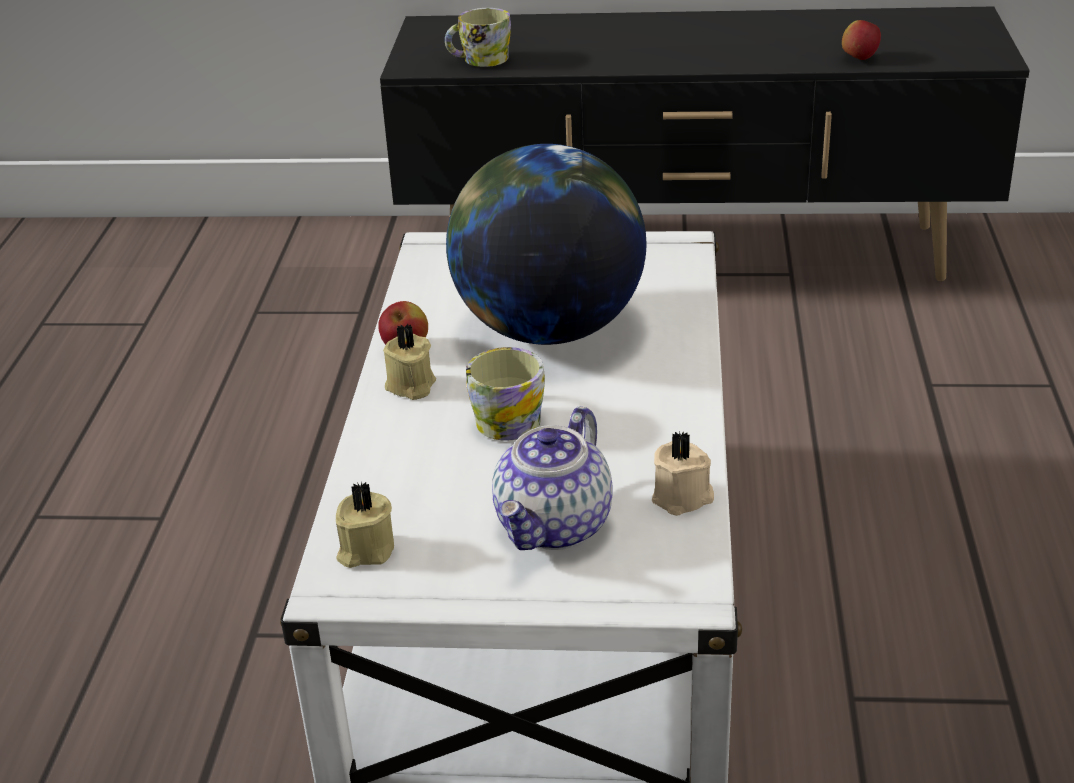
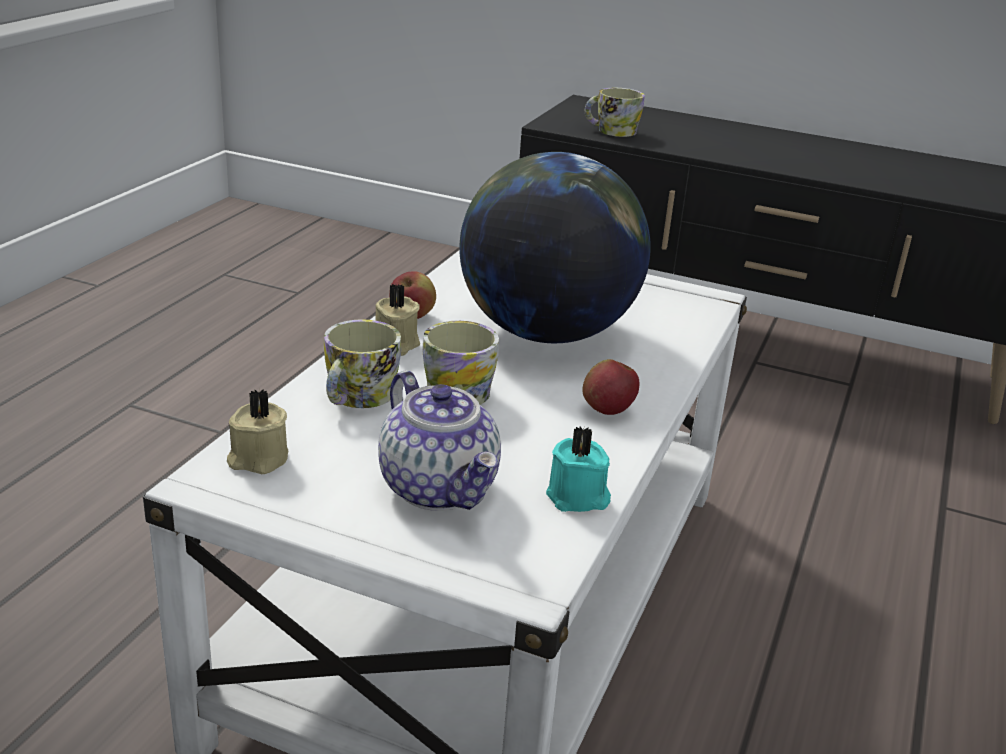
camera: 15 degrees right, 5 degrees down
(414, 457) = (356, 398): none -> mug
(555, 526) = (440, 488): teapot -> teapot turned 75 degrees counterclockwise
(683, 498) = (578, 498): beige candle -> turquoise candle
(859, 58) = (952, 193): apple -> apple (607, 410)

